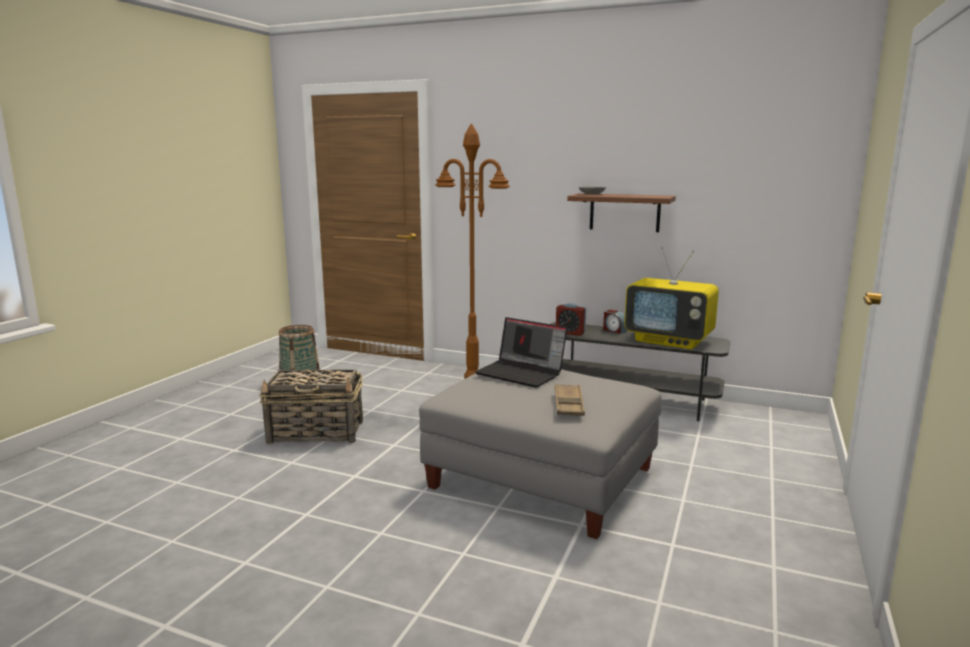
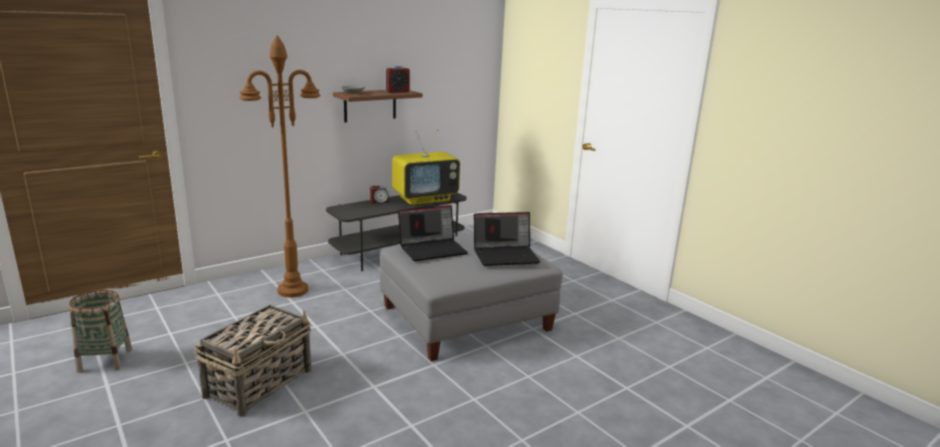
camera: 60 degrees left, 5 degrees up
(568, 404) = (506, 255): brown tray -> laptop
(570, 333) = (360, 212): alarm clock -> alarm clock (397, 91)

